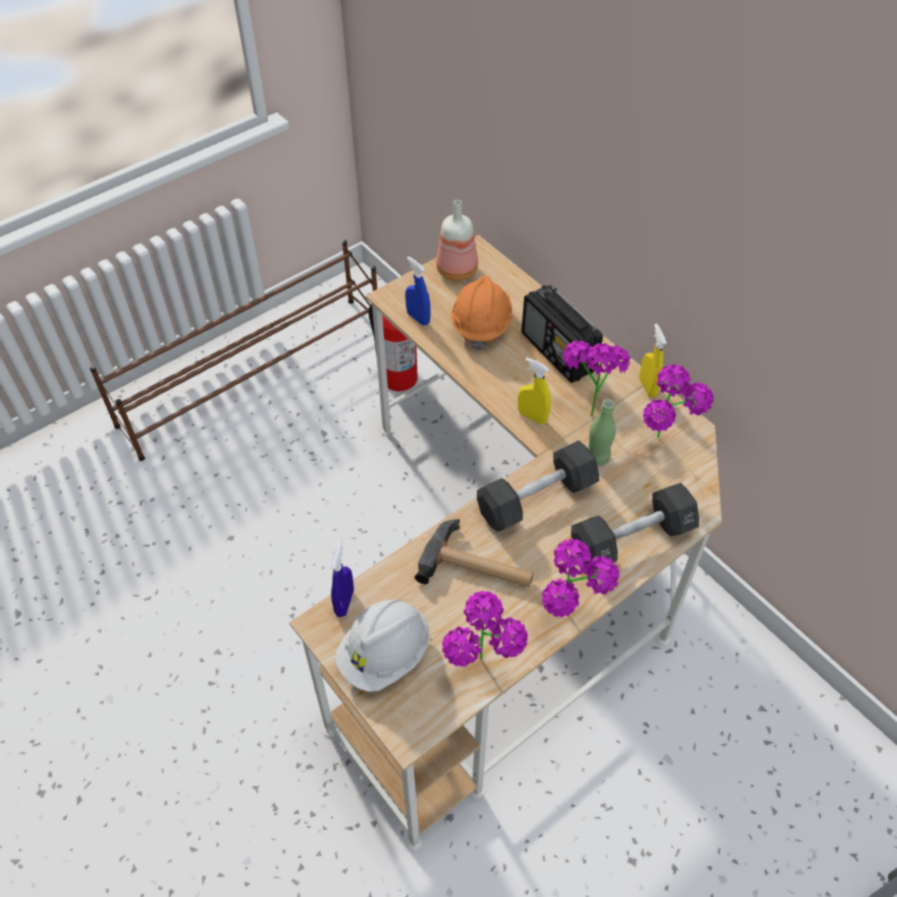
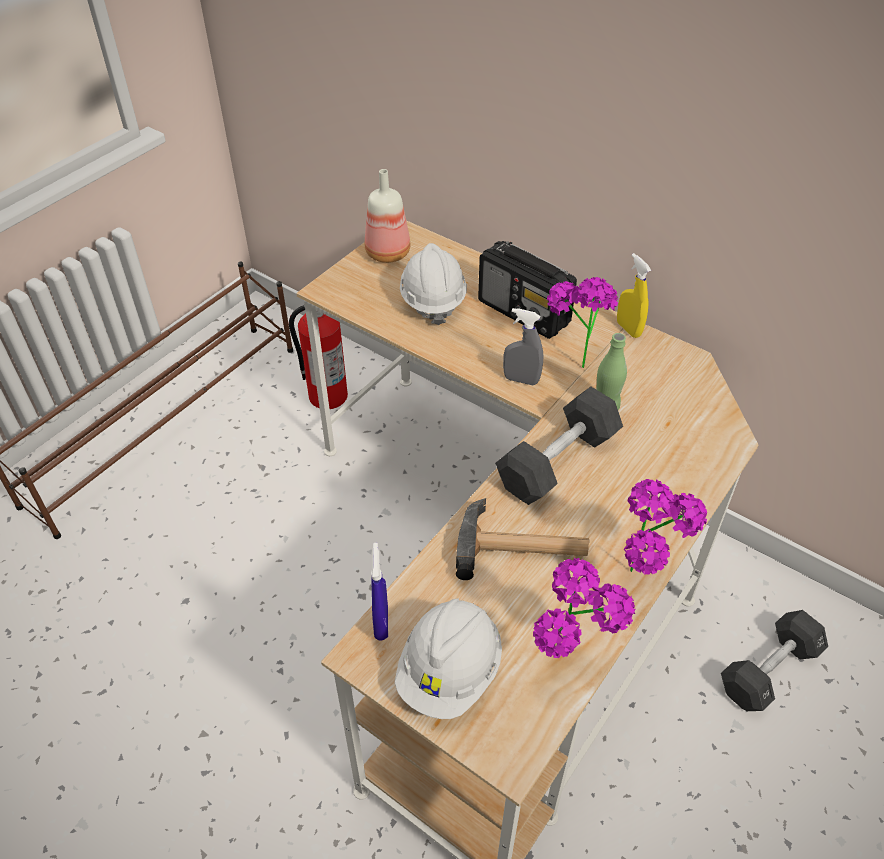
camera: 15 degrees left, 5 degrees down
(418, 318) = (362, 305): blue spray bottle -> none
(481, 324) = (432, 300): orange hard hat -> white hard hat
(532, 417) = (521, 380): yellow spray bottle -> grey spray bottle
(631, 538) = (674, 481): black dumbbell -> black dumbbell (769, 670)
(664, 446) = (669, 382): potted plant -> none

